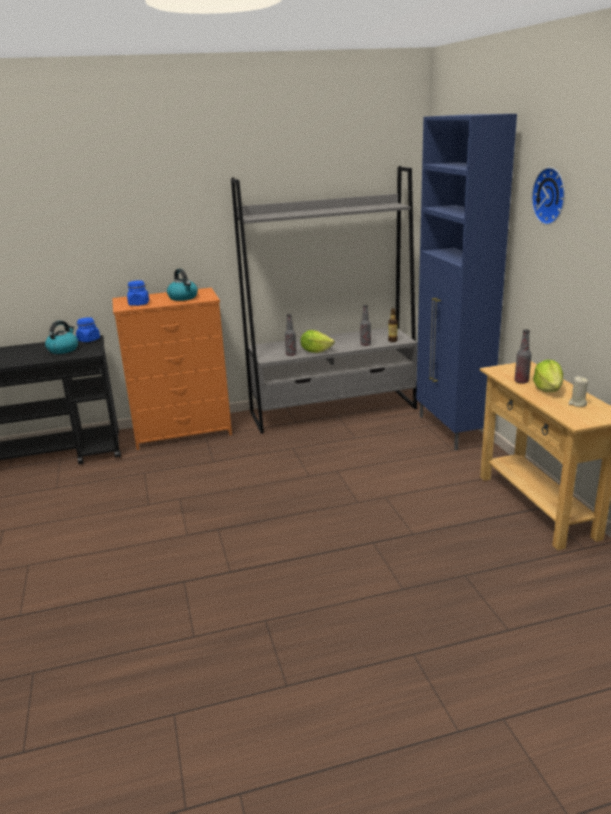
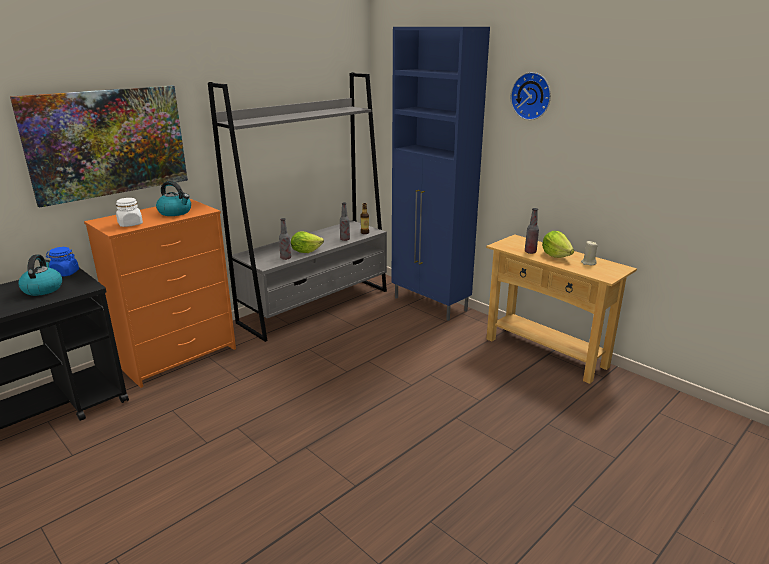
camera: 30 degrees left, 0 degrees up
(136, 231) = (107, 142): none -> picture
(139, 304) = (130, 224): blue jar -> white jar

